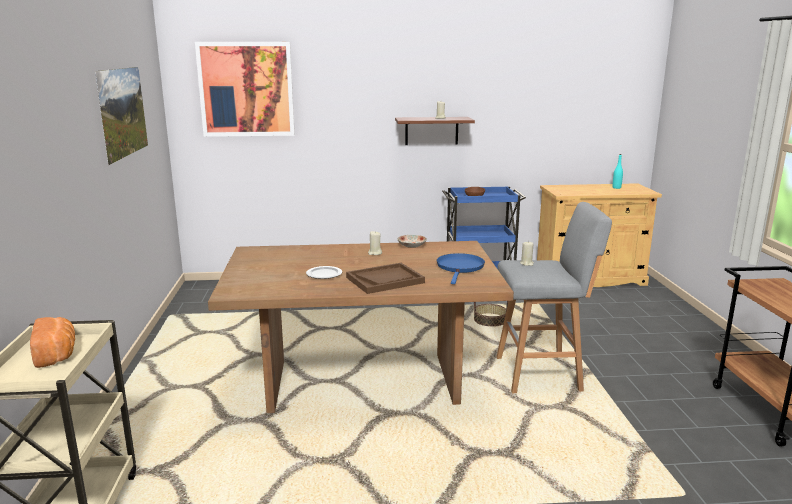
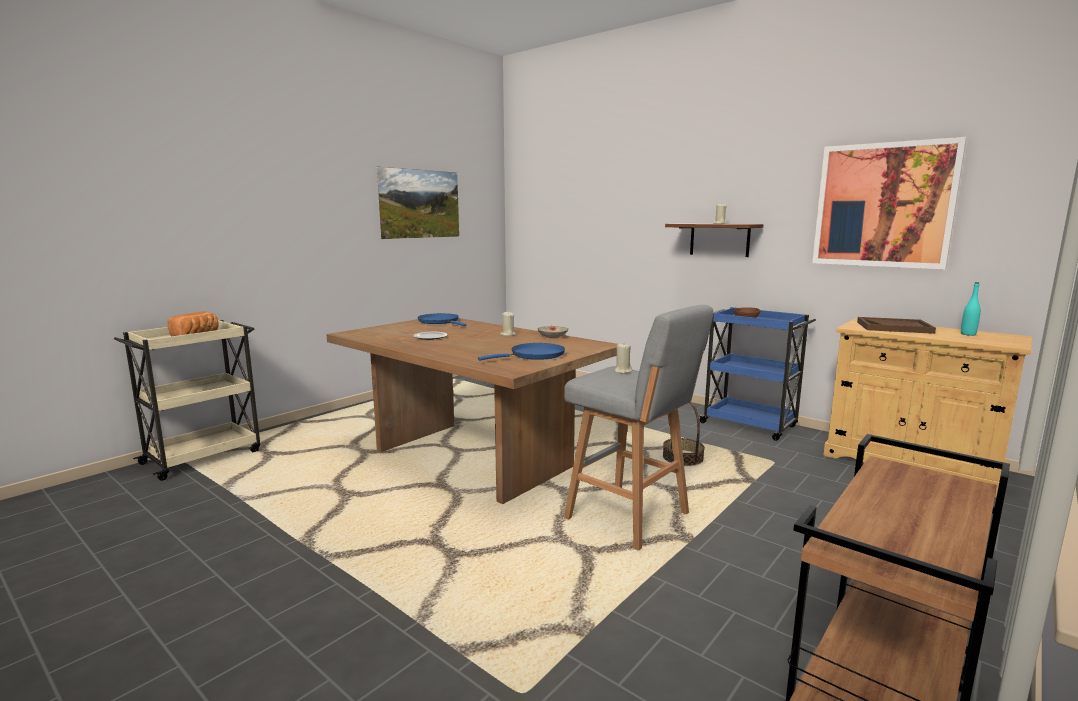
camera: 45 degrees right, 5 degrees down
(246, 89) = (558, 195): picture -> picture (883, 205)
(268, 255) = (440, 322): none -> blue frying pan
(385, 280) = (452, 348): brown tray -> brown tray (894, 327)

